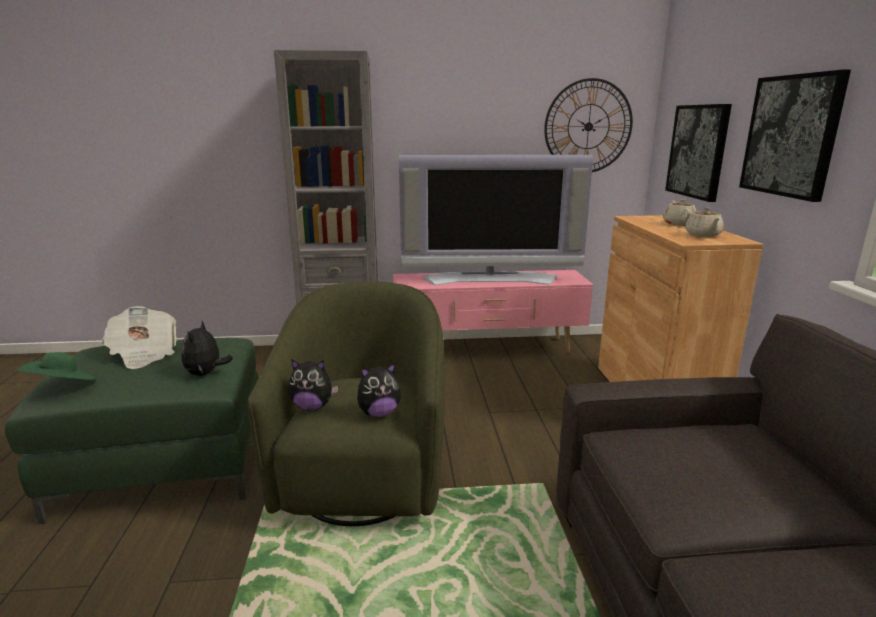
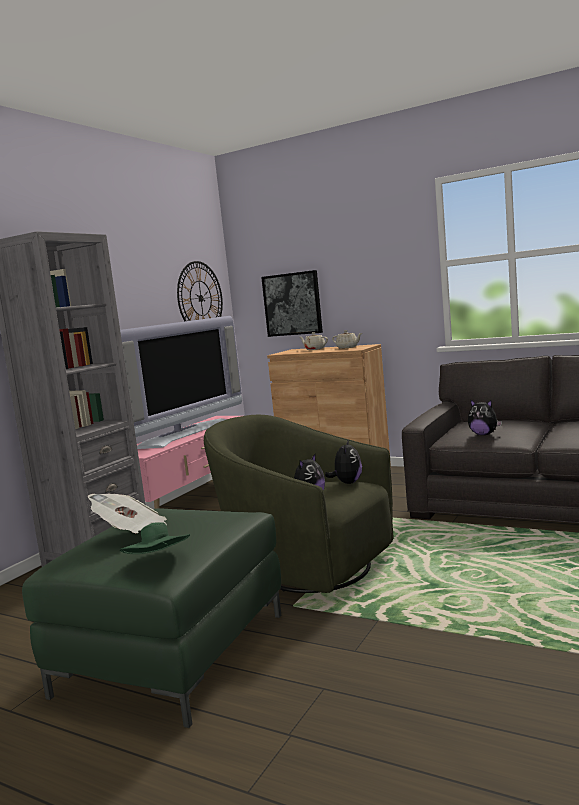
camera: 55 degrees left, 10 degrees down
(206, 373) = (220, 514): plush toy -> plush toy (484, 434)
(791, 136) = (375, 281): picture -> none

